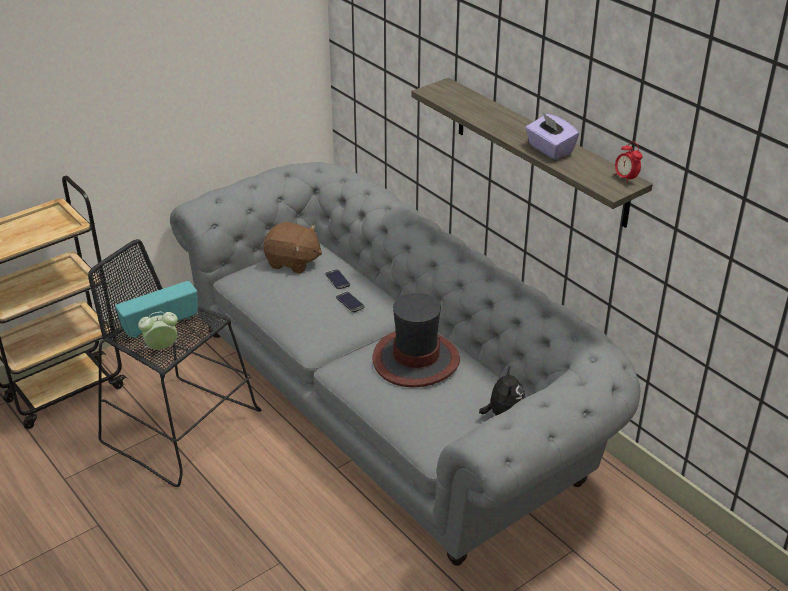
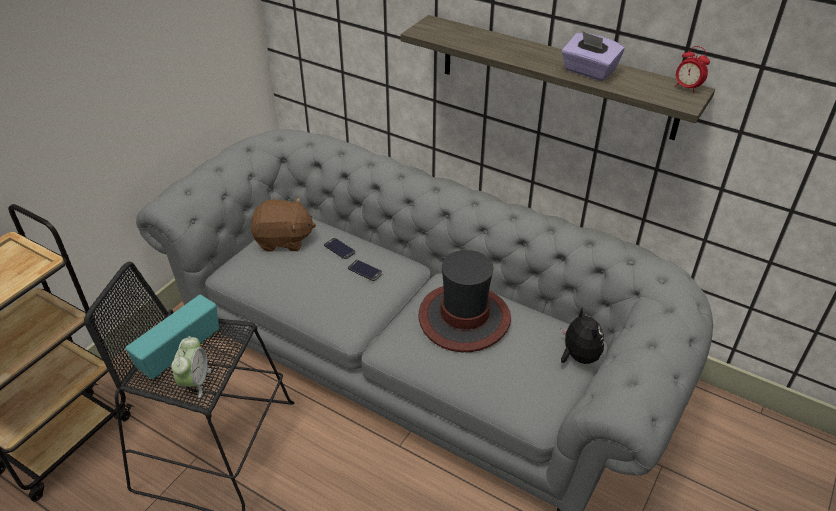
camera: 20 degrees left, 5 degrees up
(162, 348) = (195, 382): alarm clock -> alarm clock turned 135 degrees clockwise

